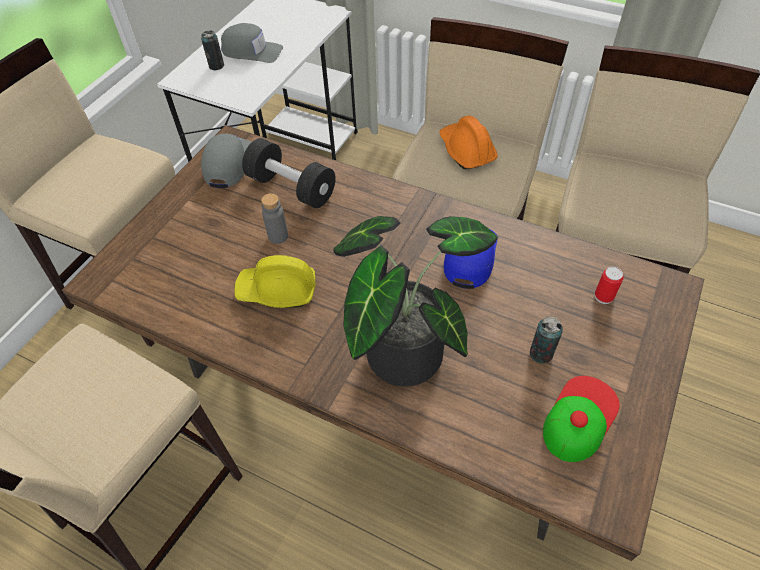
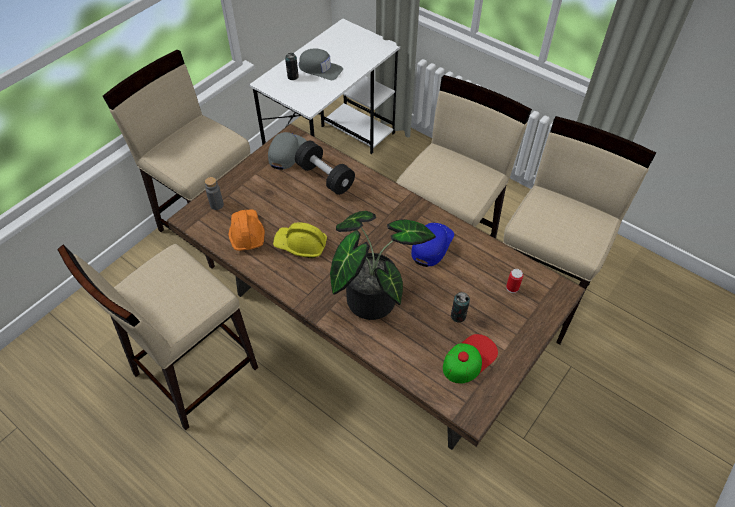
camera: 10 degrees right, 0 degrees up
(278, 236) = (309, 209): grey bottle -> grey bottle (217, 205)
(466, 151) = (452, 170): orange hard hat -> orange hard hat (246, 233)

